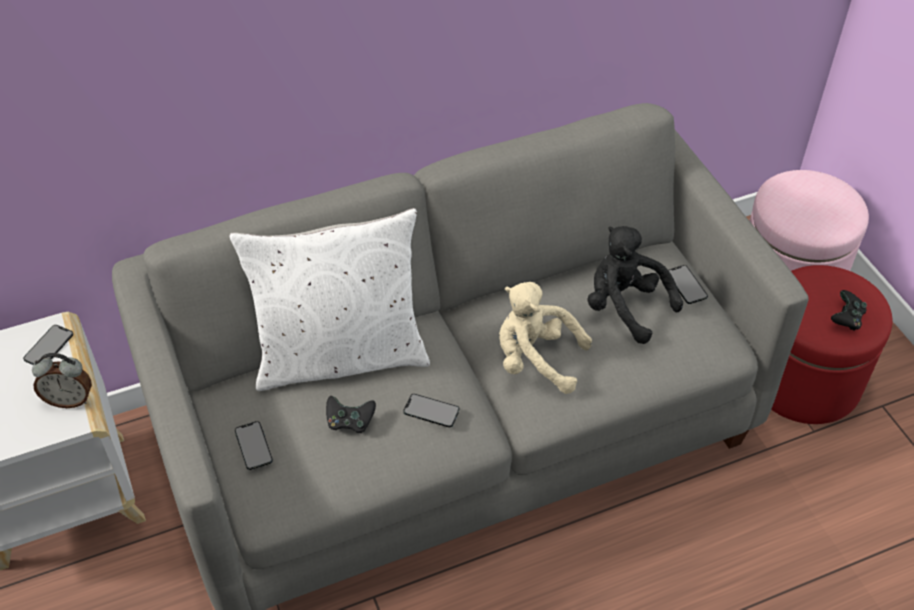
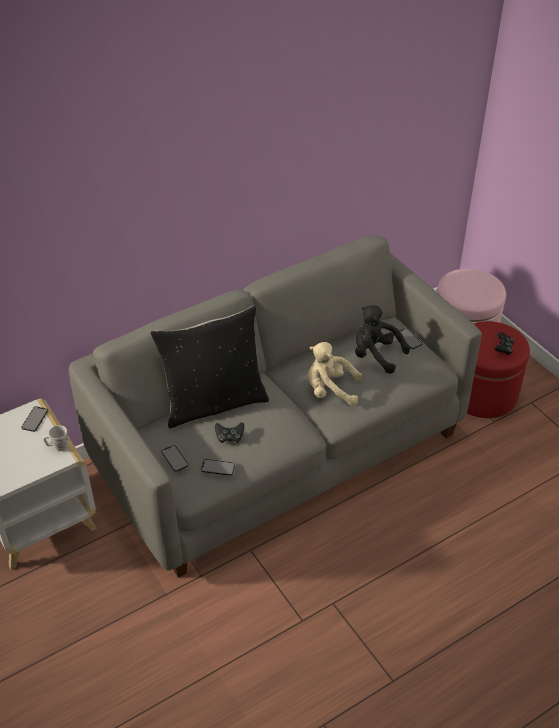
camera: 10 degrees left, 5 degrees down
(70, 399) = (57, 446): alarm clock -> white mug
(340, 355) = (214, 402): white pillow -> black pillow
(431, 411) = (276, 425): phone -> phone (218, 467)

